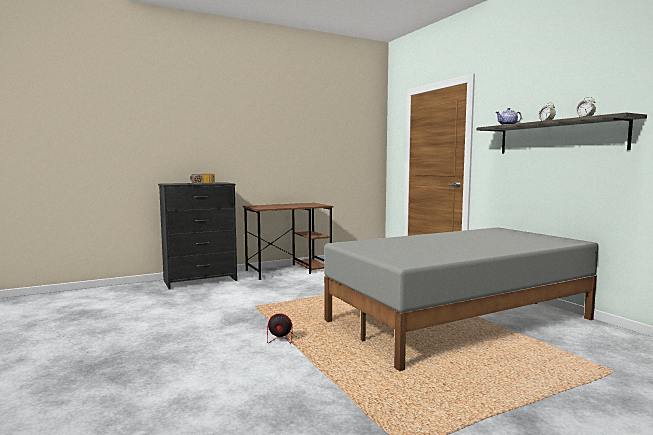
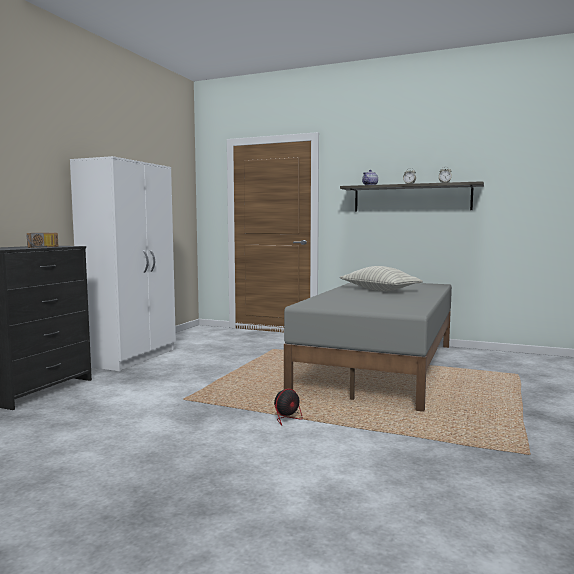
camera: 40 degrees left, 0 degrees up
(289, 270) = (132, 357): brown desk -> white wardrobe
(474, 239) = (379, 290): none -> pillow

